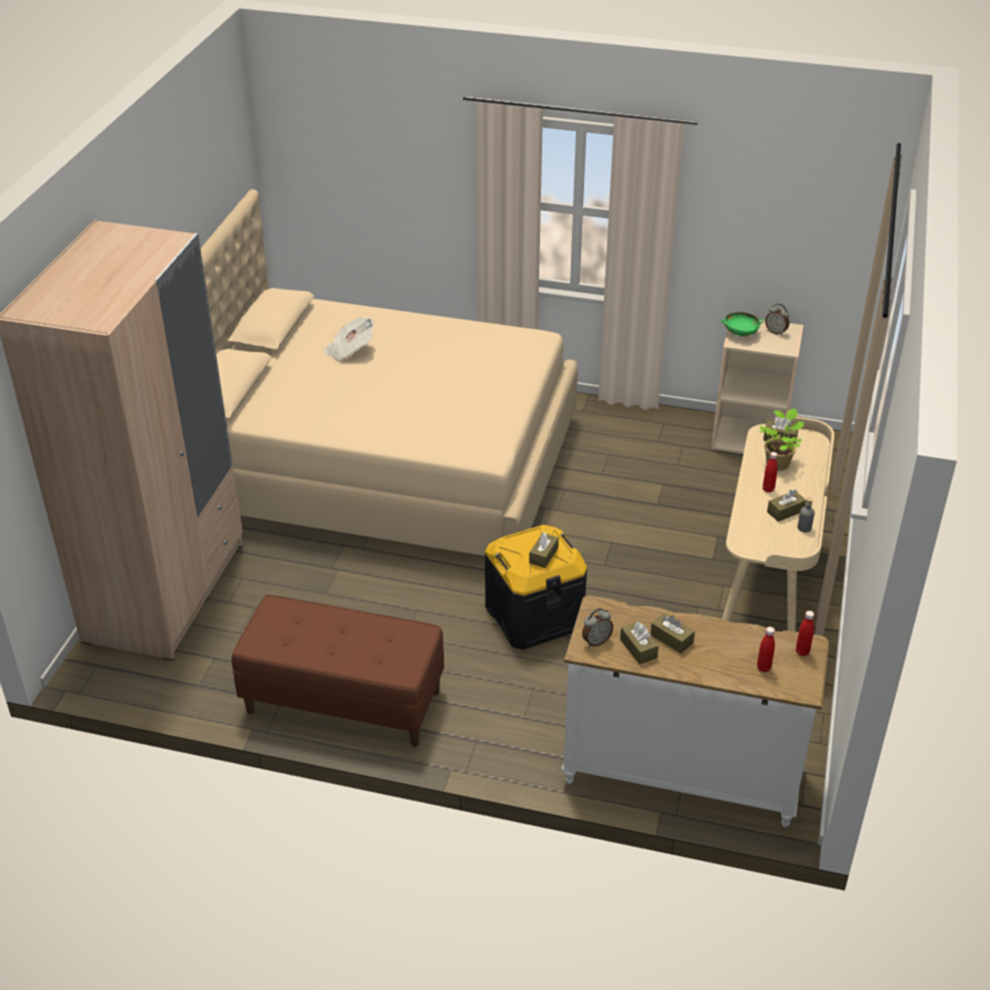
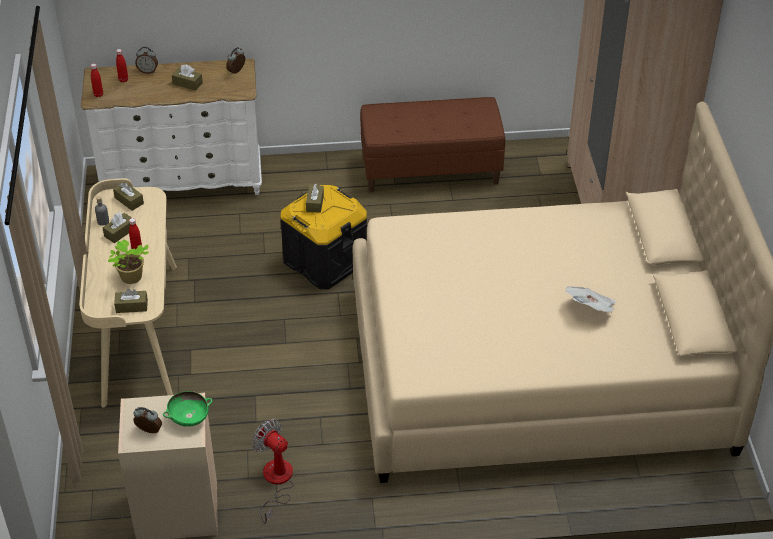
camera: 160 degrees right, 5 degrees up
(638, 648) = (208, 73): brown tissue box -> brown tissue box (129, 200)
(659, 438) = (276, 482): none -> fan
(725, 675) = (148, 71): none -> alarm clock

